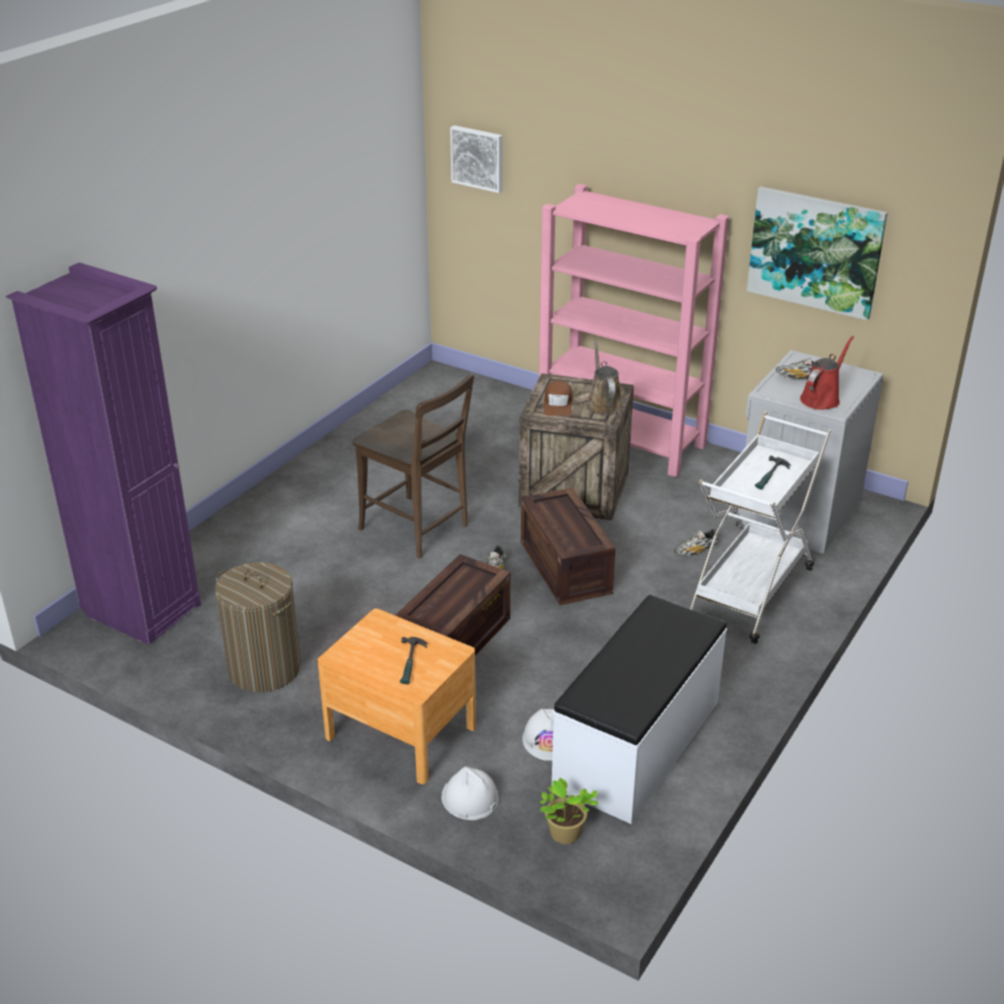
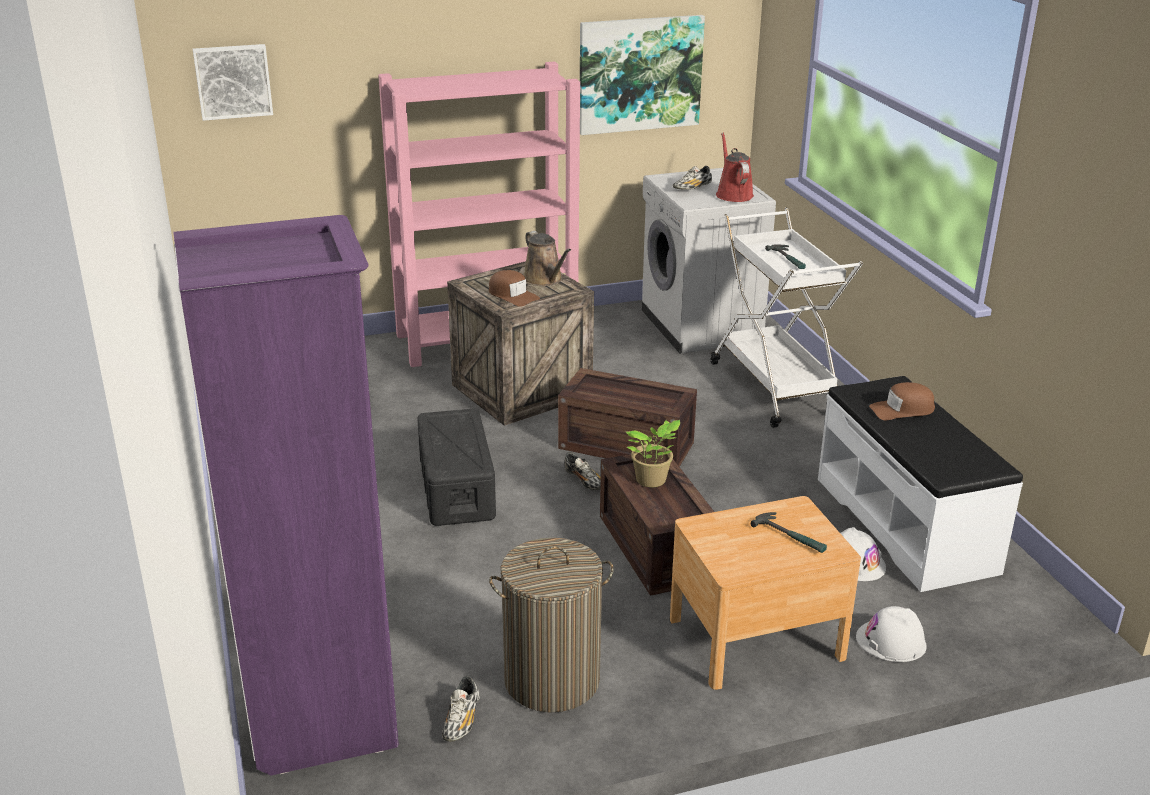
camera: 50 degrees left, 5 degrees down
(418, 529) = (456, 488): brown chair -> black storage box
(564, 835) = (988, 614): potted plant -> potted plant (652, 481)
(603, 404) = (545, 279): brown watering can -> brown watering can turned 150 degrees counterclockwise
(659, 641) = (902, 410): none -> brown cap
(696, 551) = (688, 383): shoe -> shoe (461, 721)

